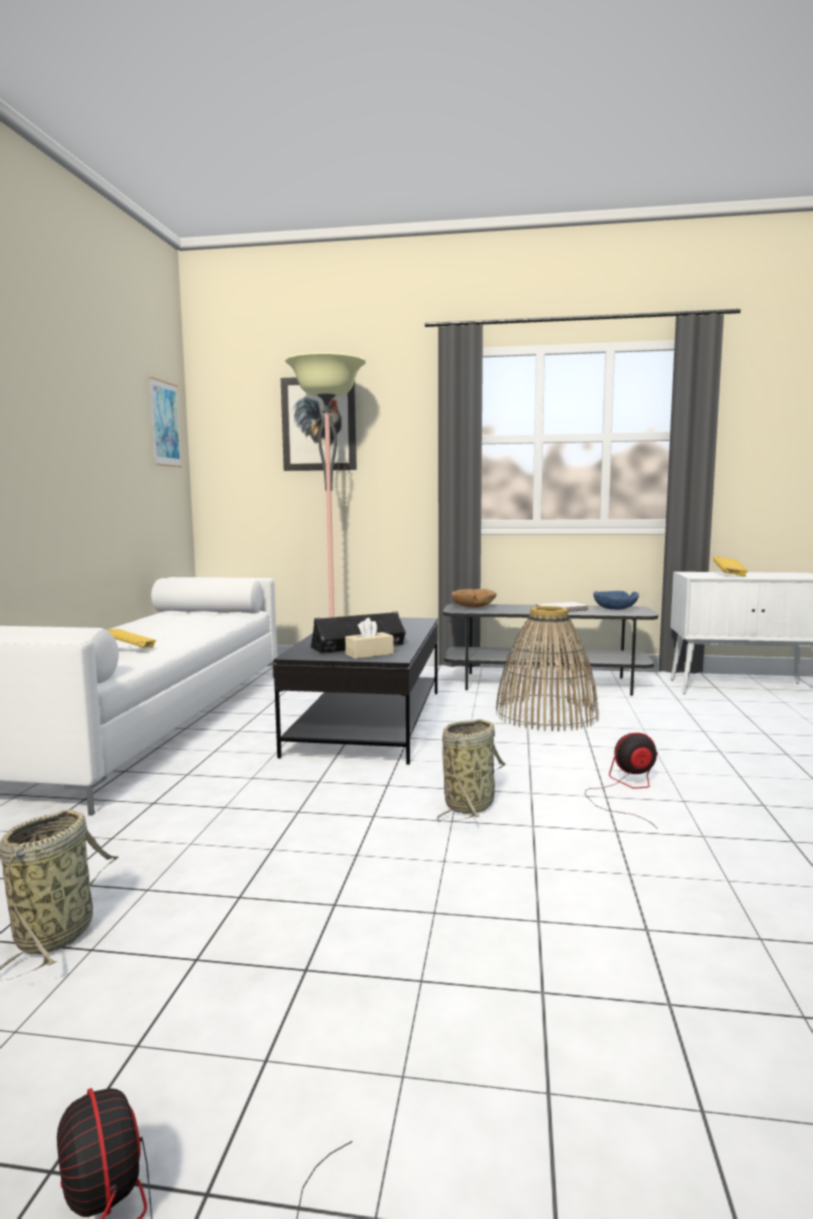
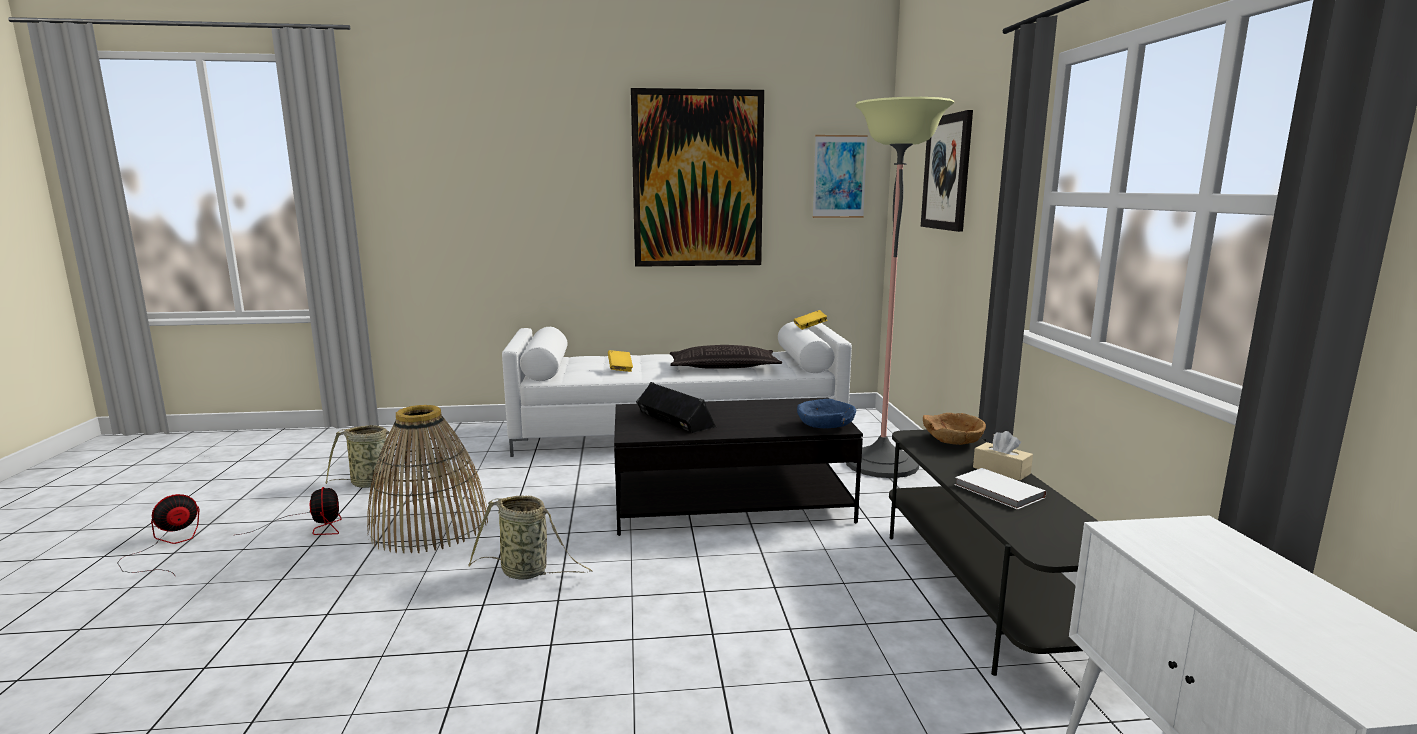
camera: 75 degrees right, 5 degrees up
(76, 409) = (698, 179): none -> picture
(193, 626) = (724, 367): none -> pillow
(369, 654) = (643, 427): beige tissue box -> beige tissue box (1001, 470)
(546, 715) = (822, 598): basket -> basket (429, 526)
(614, 609) = (1065, 529): blue bowl -> blue bowl (825, 426)
(626, 789) = (571, 658): fan -> fan (313, 526)
(729, 575) = (1222, 568): yellow book -> yellow book (810, 327)

